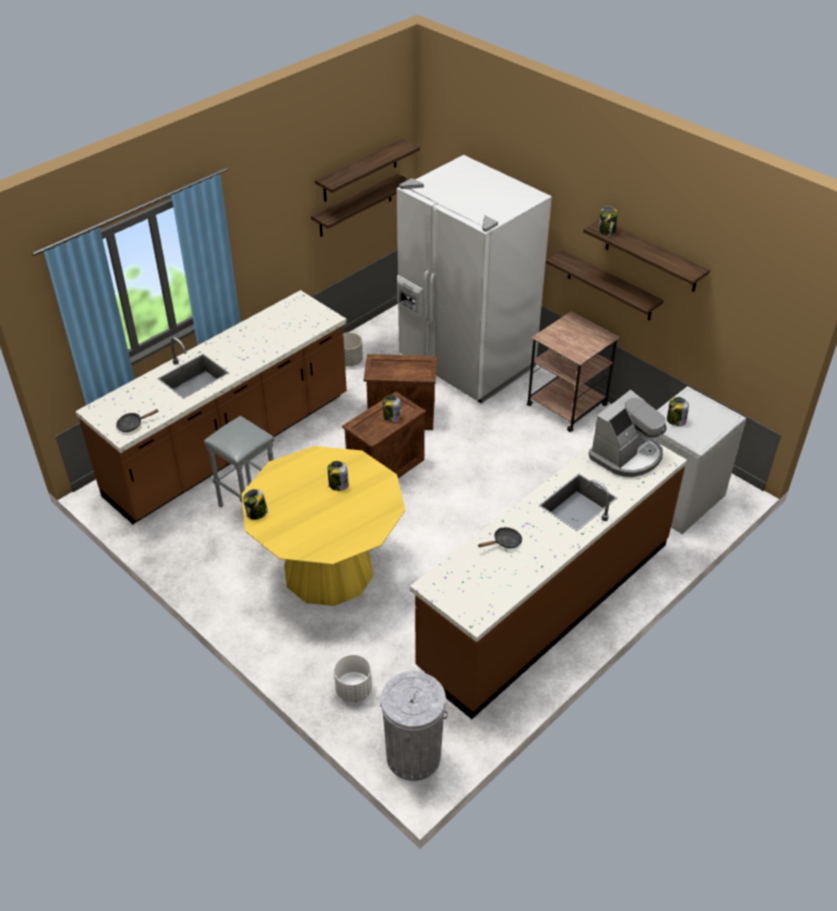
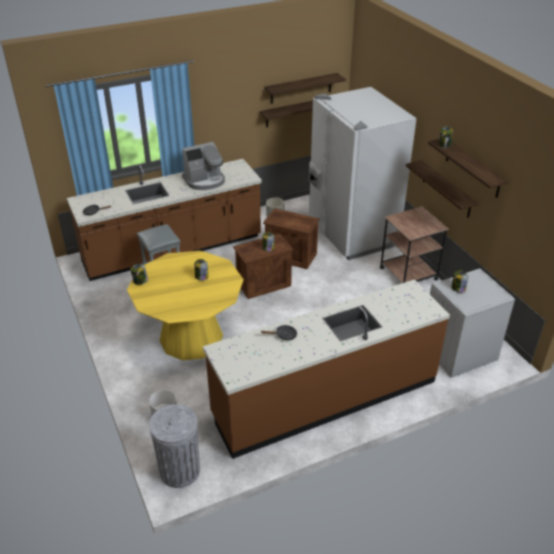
camera: 20 degrees right, 5 degrees down
(627, 455) = (405, 301): coffee machine -> coffee machine (205, 181)

